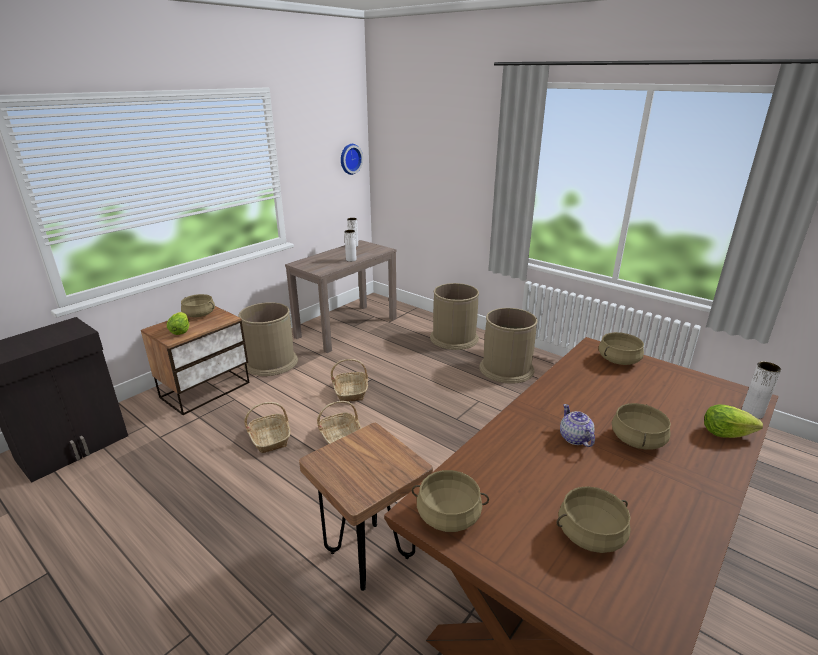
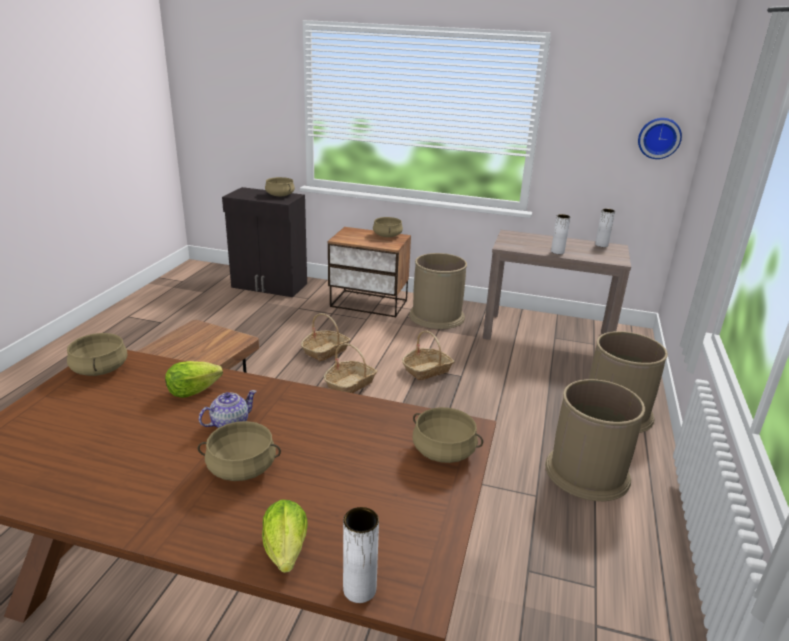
camera: 65 degrees right, 0 degrees up
(180, 331) = (353, 238): lettuce -> lettuce (192, 391)
(590, 534) = (78, 439): beige cooking pot -> beige cooking pot (280, 195)

